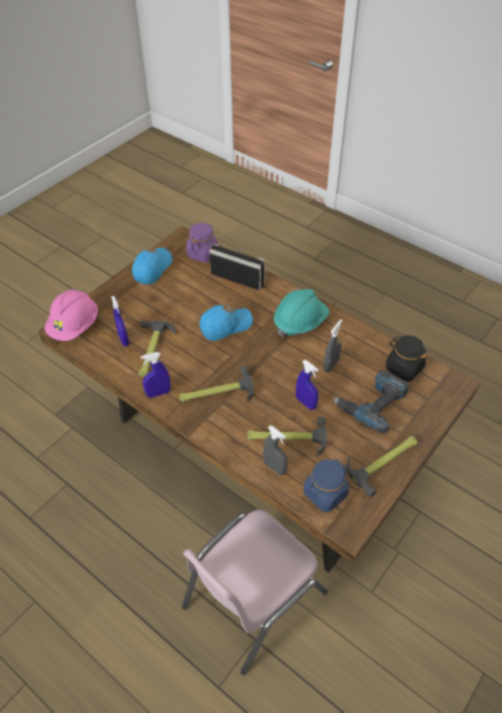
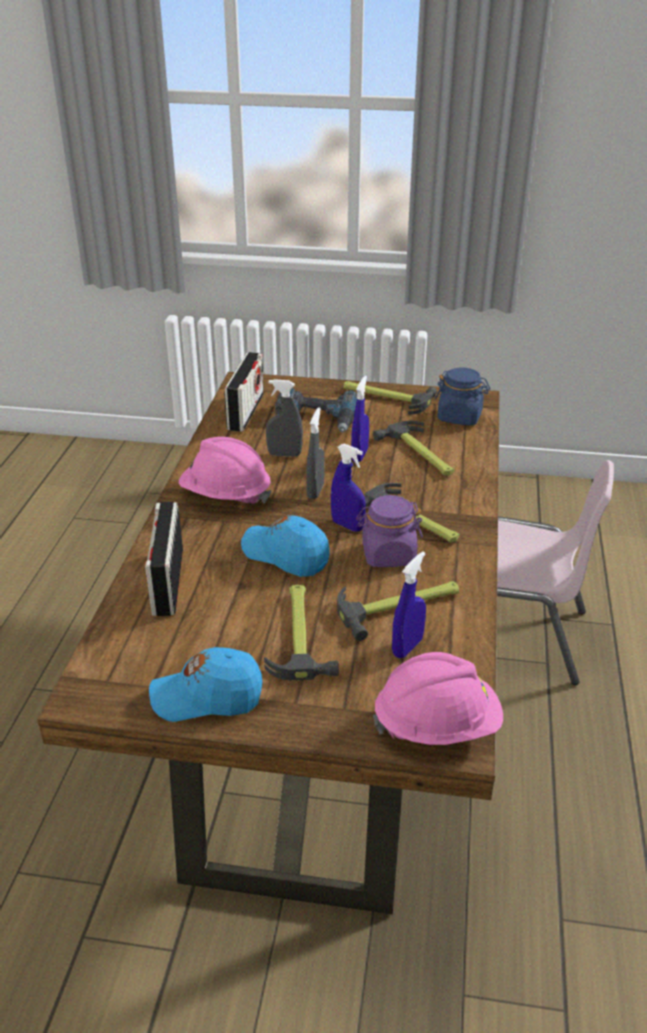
camera: 120 degrees left, 15 degrees down
(158, 393) = (464, 566): blue spray bottle -> blue spray bottle (347, 525)
(164, 308) = (299, 634): none -> hammer
(202, 253) = (121, 648): purple jar -> purple jar (388, 555)
(274, 467) = (465, 450): grey spray bottle -> grey spray bottle (315, 491)
(300, 323) = (226, 495): turquoise hard hat -> pink hard hat
(403, 368) = (246, 412): black jar -> radio

